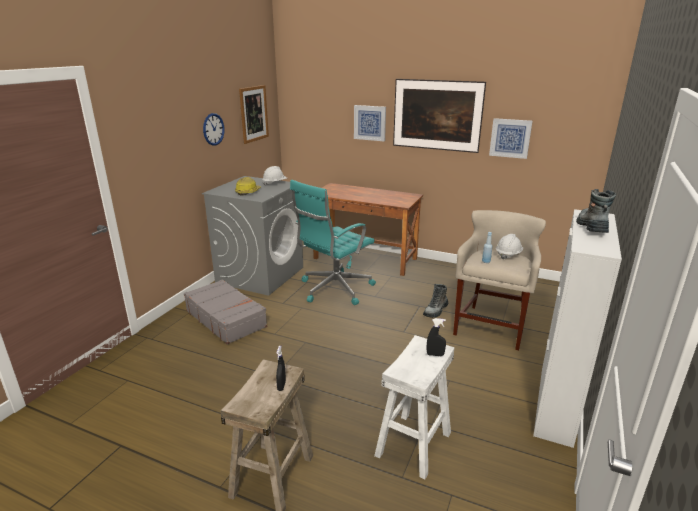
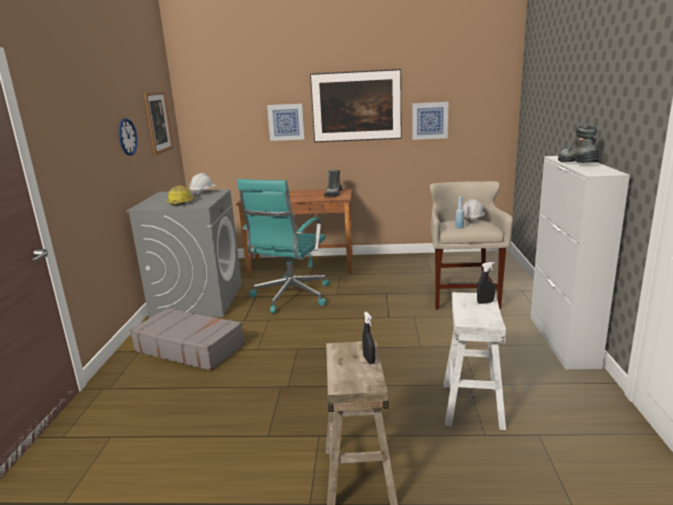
camera: 20 degrees left, 5 degrees down
(435, 310) = (404, 294): boot -> boot (333, 194)

